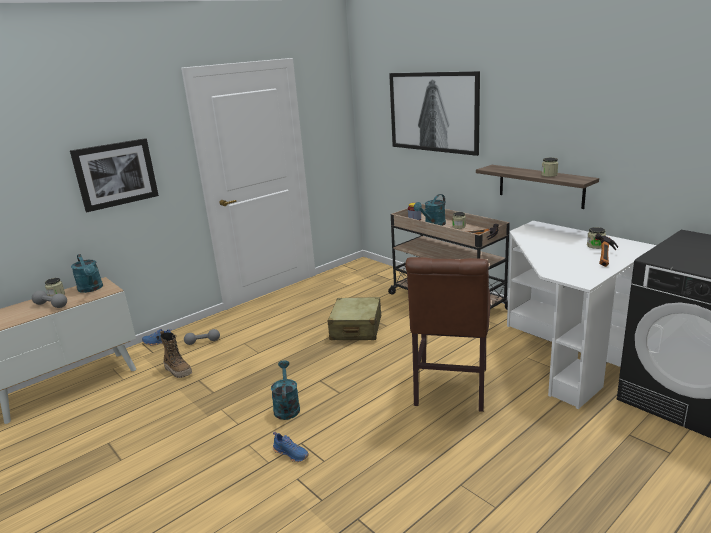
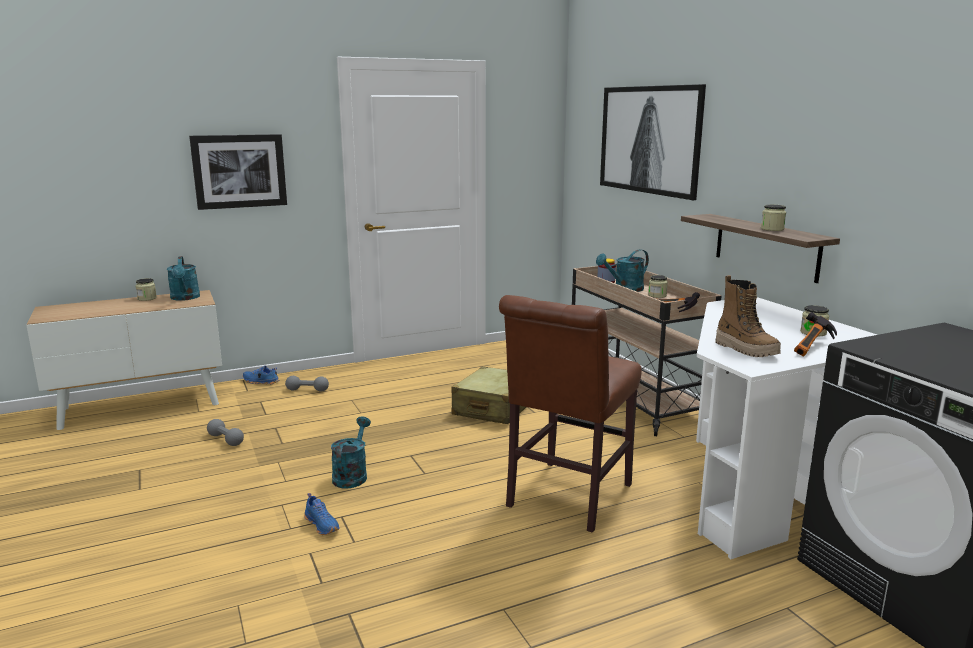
camera: 15 degrees right, 5 degrees down
(51, 305) = (133, 306): grey dumbbell -> grey dumbbell (226, 440)
(178, 371) = (260, 414): boot -> boot (746, 350)

